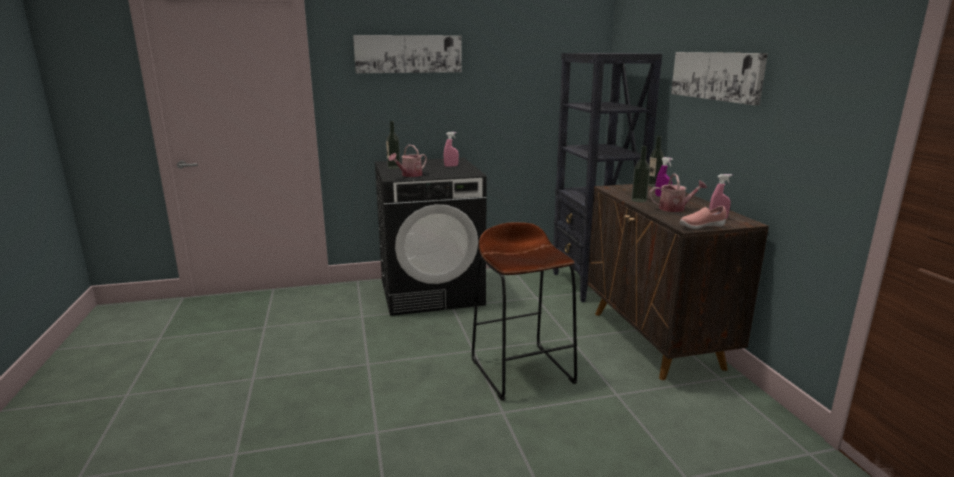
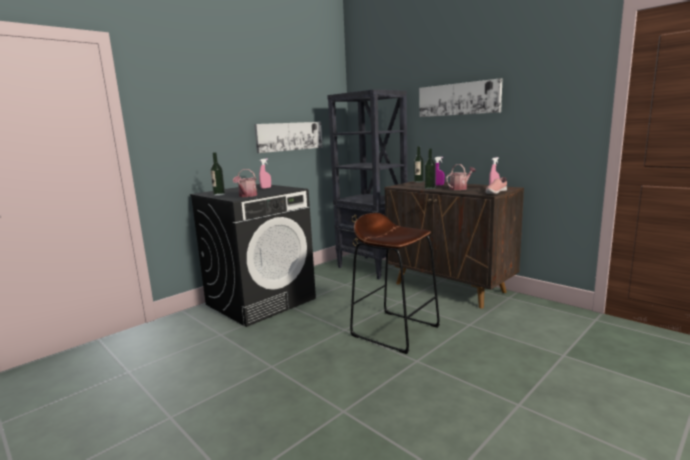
camera: 30 degrees left, 5 degrees down
(408, 54) = (209, 96): picture -> picture (289, 136)

